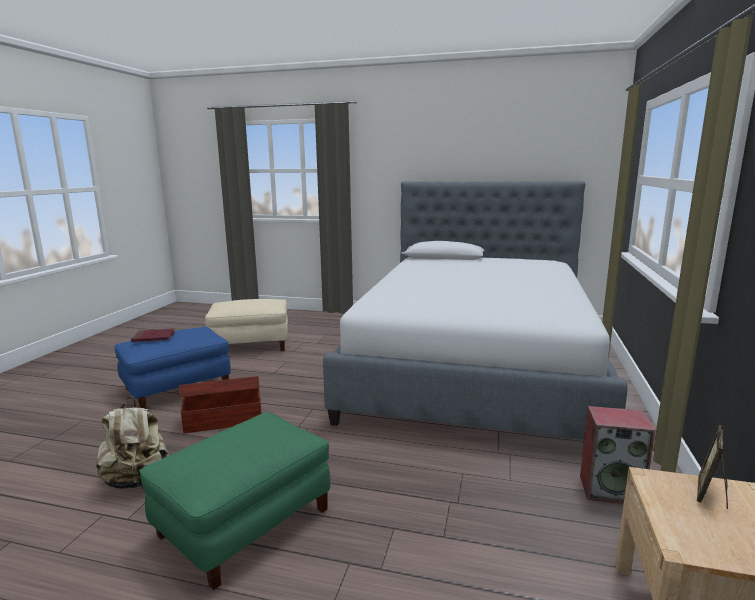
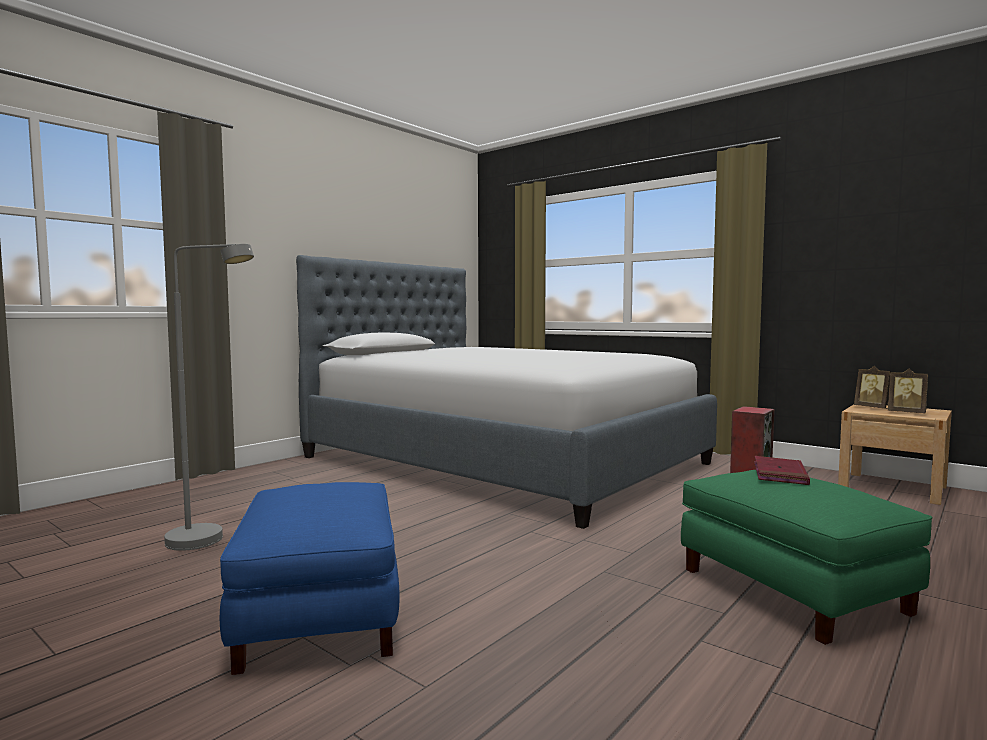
camera: 65 degrees left, 10 degrees down
(137, 481) = (674, 659): beige backpack -> none
(154, 337) = (307, 506): red book -> red book (780, 474)
(223, 419) = (508, 584): brown storage box -> none
(251, 344) = (208, 541): beige ottoman -> grey floor lamp
(698, 524) = (906, 413): none -> picture frame

